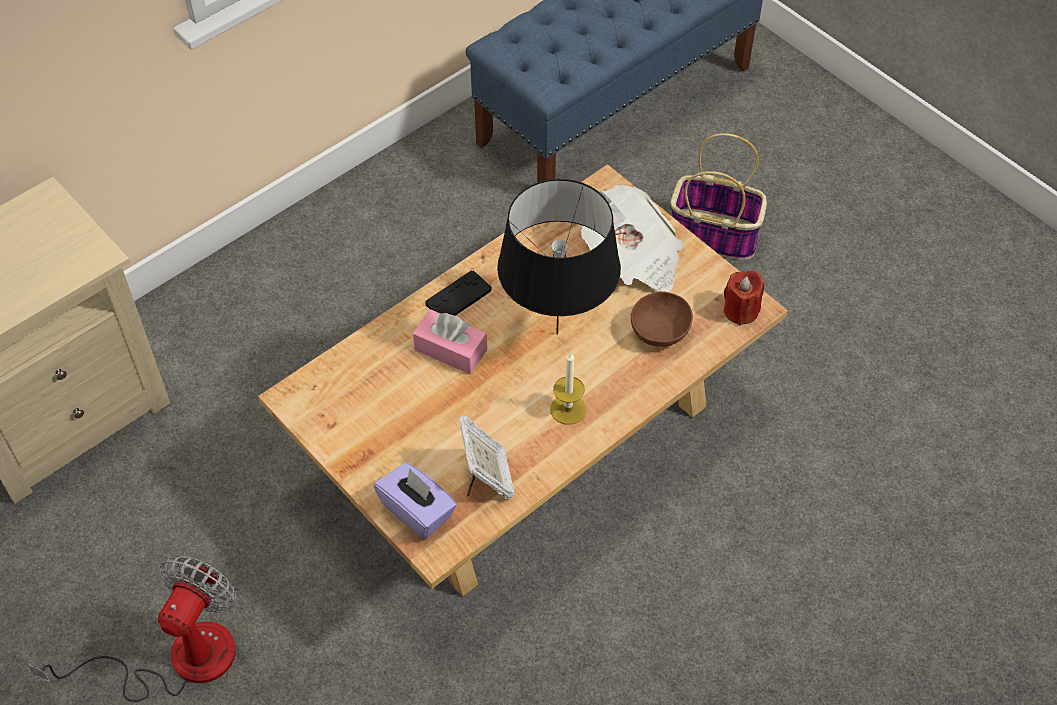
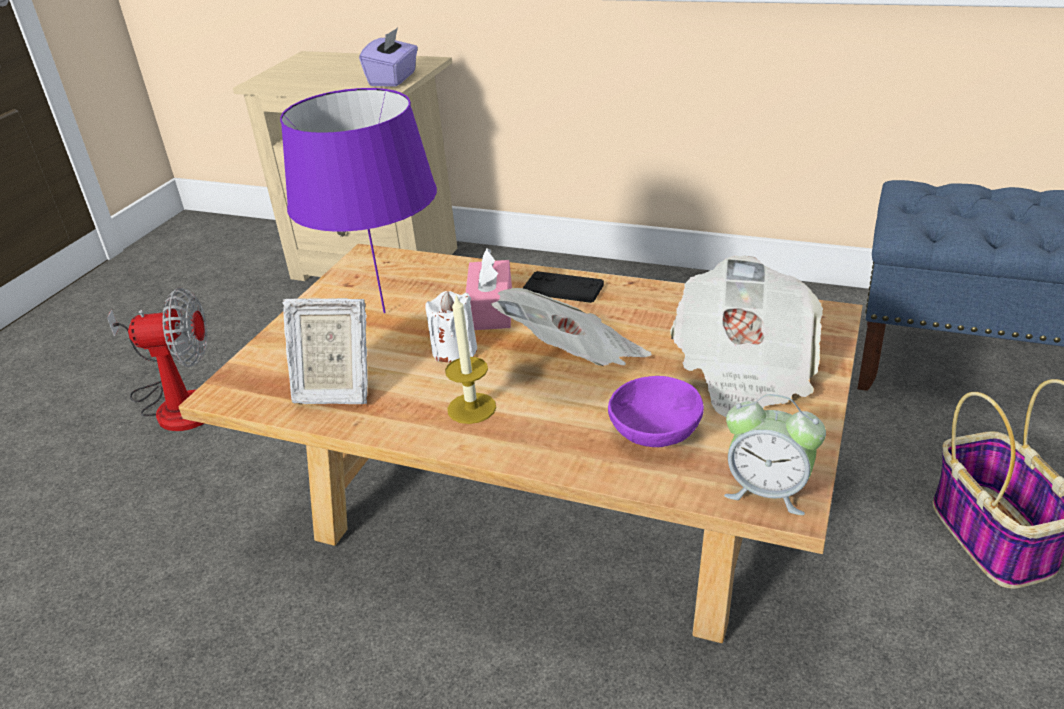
camera: 65 degrees right, 20 degrees down
(400, 416) = (384, 313): none -> purple table lamp
(417, 511) = (267, 364): purple tissue box -> purple tissue box (393, 79)
(487, 479) = (334, 390): picture frame -> picture frame turned 45 degrees clockwise
(490, 392) = (454, 350): none -> white candle
(556, 333) = (575, 361): black table lamp -> newspaper
(661, 332) = (655, 434): brown bowl -> purple bowl
(741, 310) = (768, 491): red candle -> alarm clock

